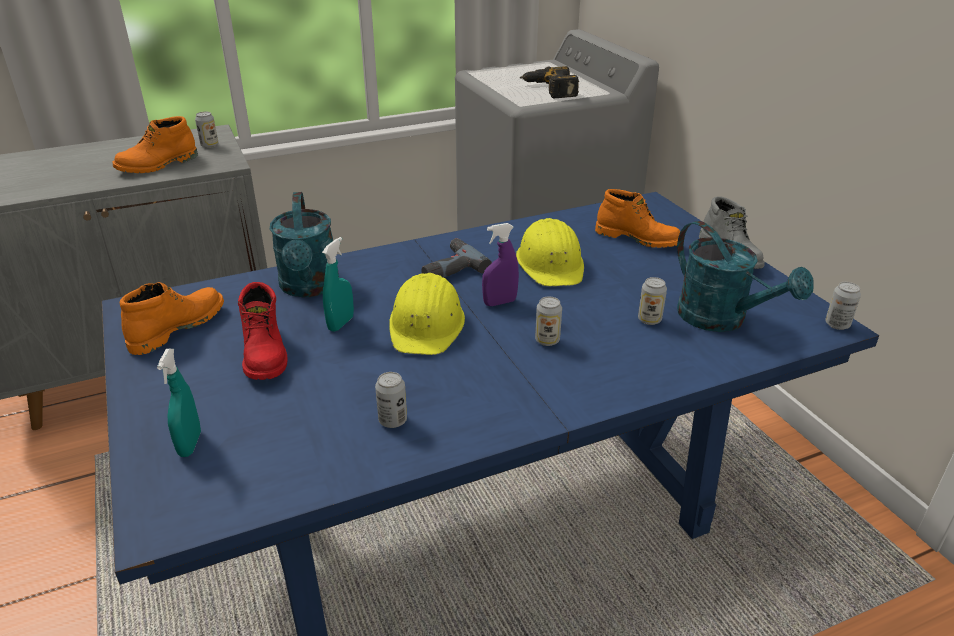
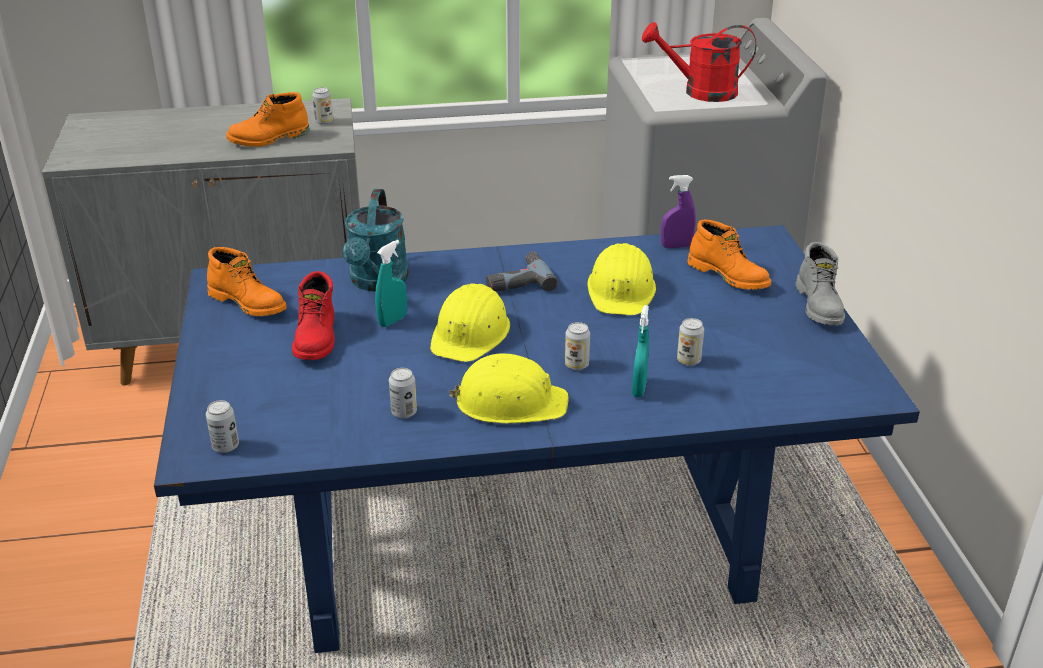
camera: 15 degrees right, 0 degrees up
(177, 327) = (249, 303): orange boot -> orange boot turned 75 degrees clockwise
(190, 444) = (232, 403): turquoise spray bottle -> turquoise spray bottle (639, 388)
(500, 302) = (550, 322): purple spray bottle -> purple spray bottle (676, 246)
(500, 390) = (510, 402): none -> yellow hard hat
(549, 89) = (700, 92): power drill -> red watering can
(722, 320) = (763, 371): turquoise watering can -> none
(837, 324) = (881, 394): can -> can (225, 446)

